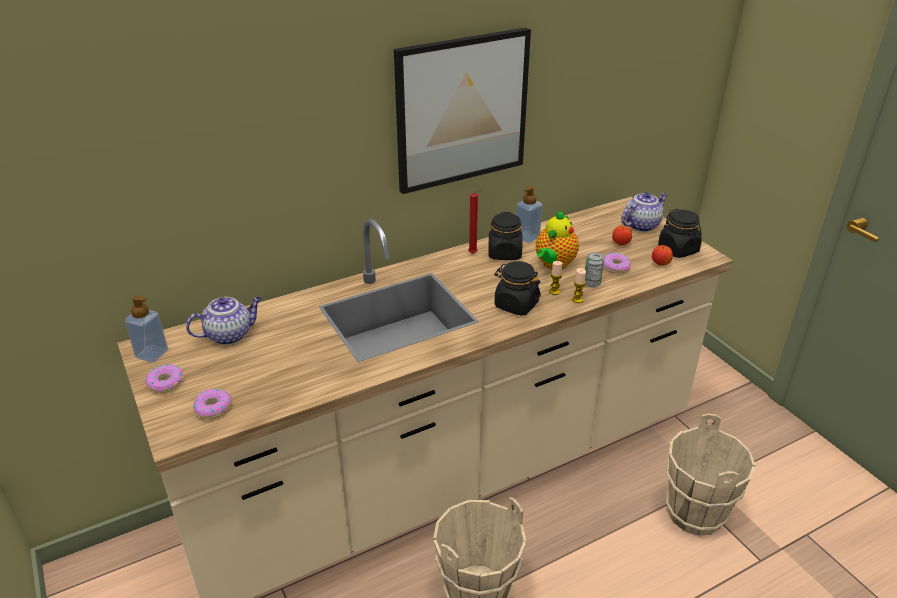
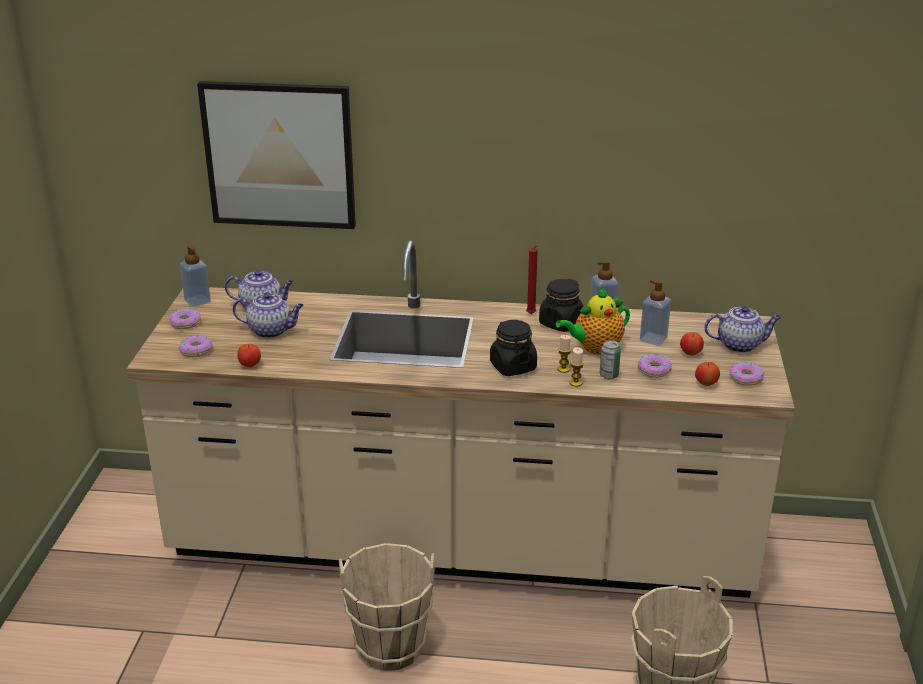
camera: 35 degrees right, 5 degrees down
(267, 355) = (271, 331): none -> teapot
(288, 400) = (250, 365): none -> apple
(461, 110) = (540, 160): picture -> picture (279, 155)
(583, 242) = (653, 339): none -> soap dispenser
(678, 250) = (746, 379): black jar -> donut

